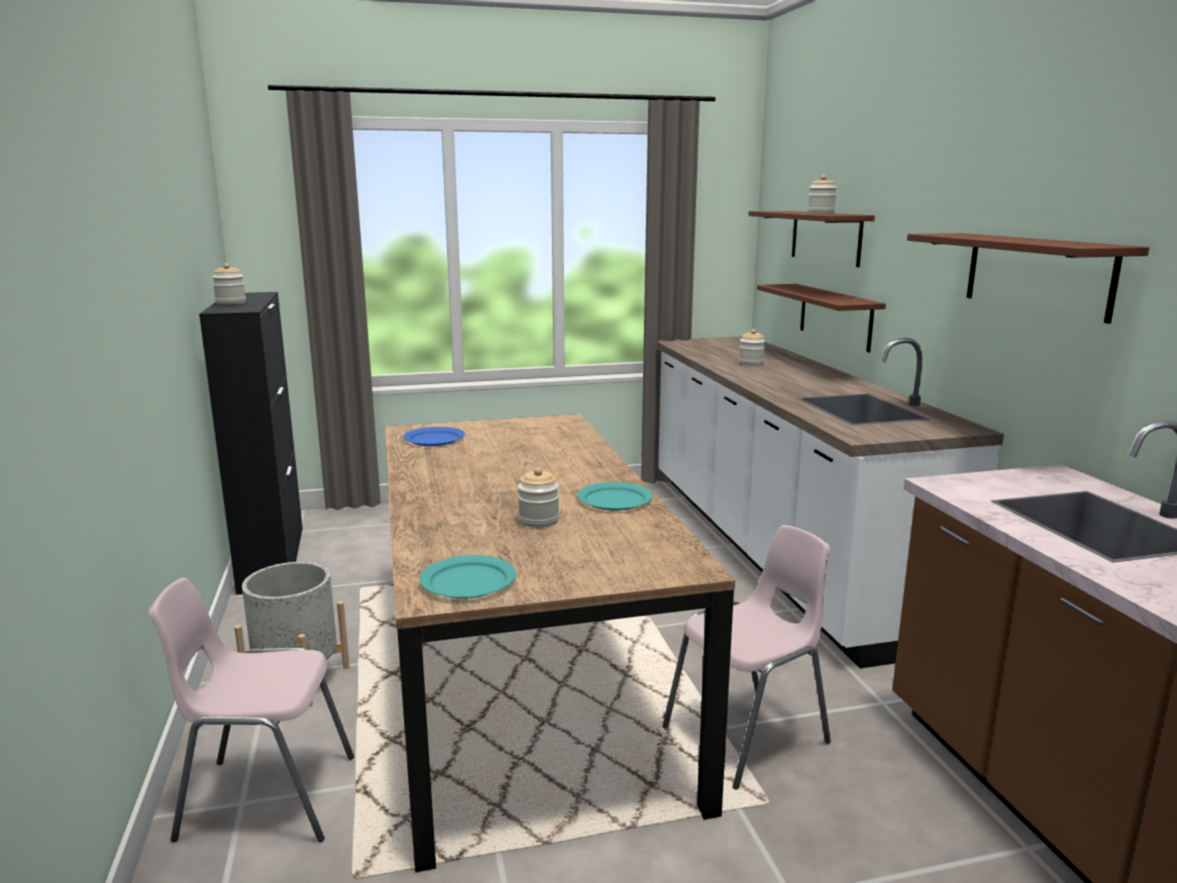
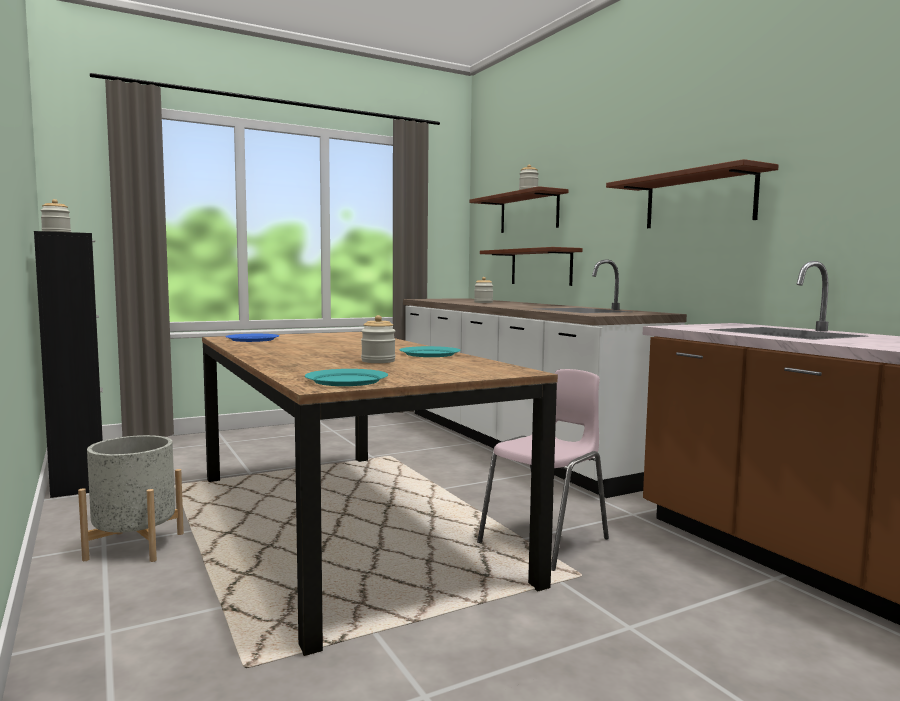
camera: 15 degrees left, 10 degrees down
(266, 797) = (132, 625): pink chair -> none

